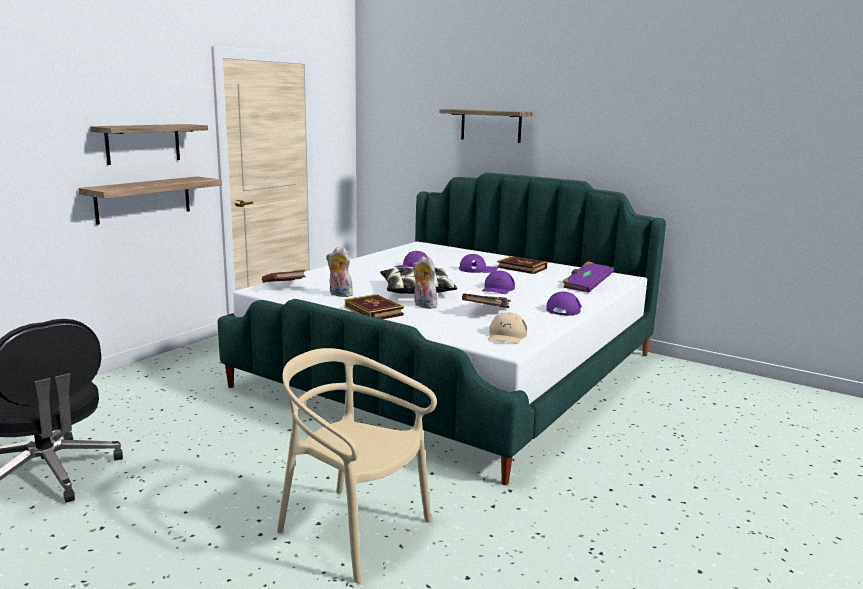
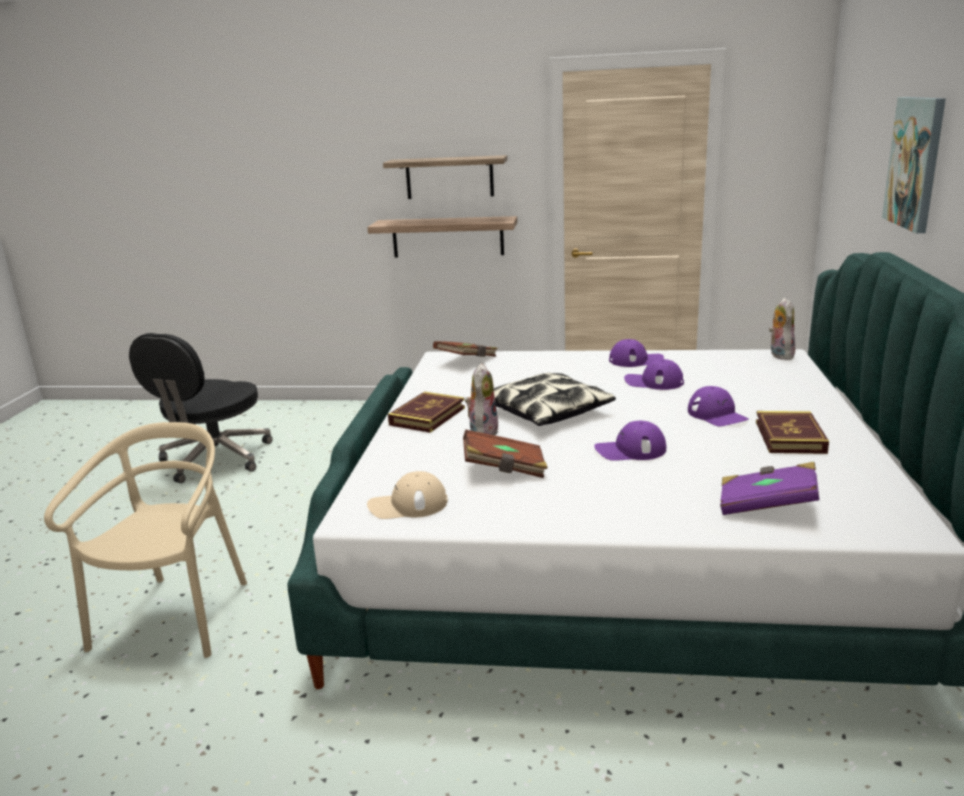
camera: 65 degrees right, 5 degrees up
(339, 294) = (470, 386): plush toy -> plush toy (779, 355)
(491, 125) = (915, 163): shelf -> picture
(564, 309) = (595, 516): purple cap -> purple cap (636, 360)

